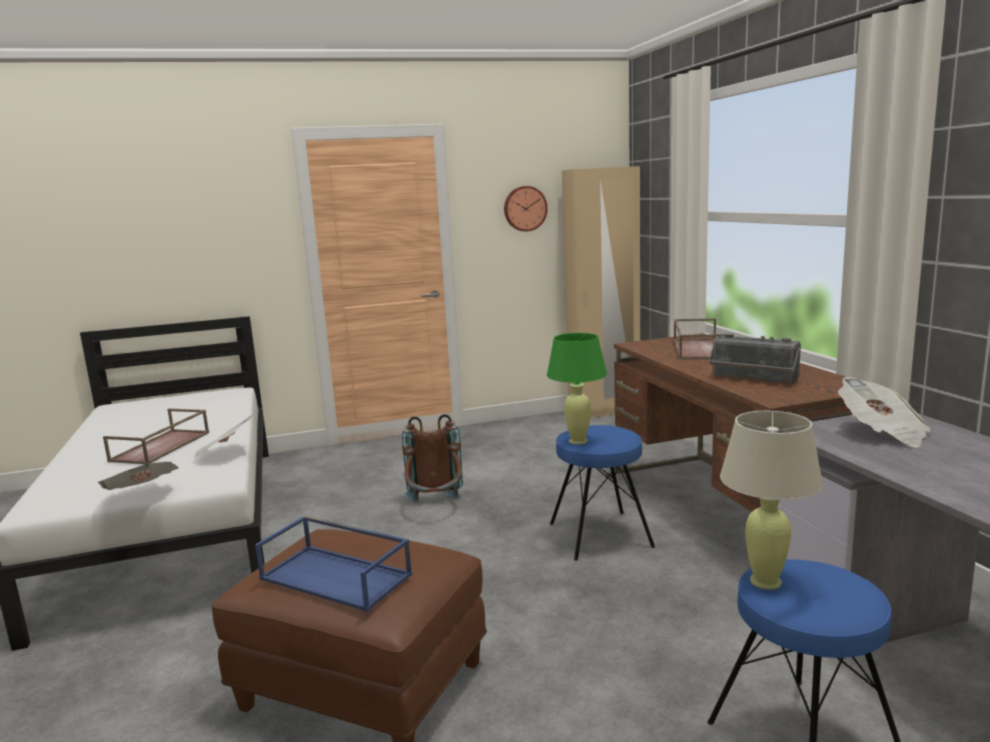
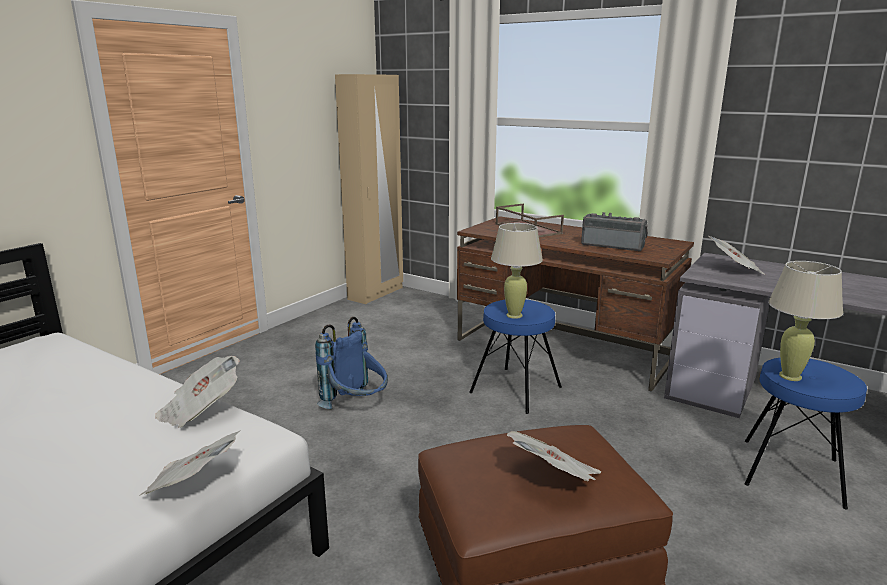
camera: 40 degrees left, 5 degrees up
(161, 447) = (90, 426): brown tray -> none
(338, 576) = (554, 478): blue tray -> newspaper
(436, 507) = (357, 408): brown backpack -> blue backpack
(524, 208) = (306, 110): wall clock -> none
(578, 441) = (514, 315): green table lamp -> beige table lamp
(753, 379) = (613, 246): radio -> radio turned 150 degrees counterclockwise

